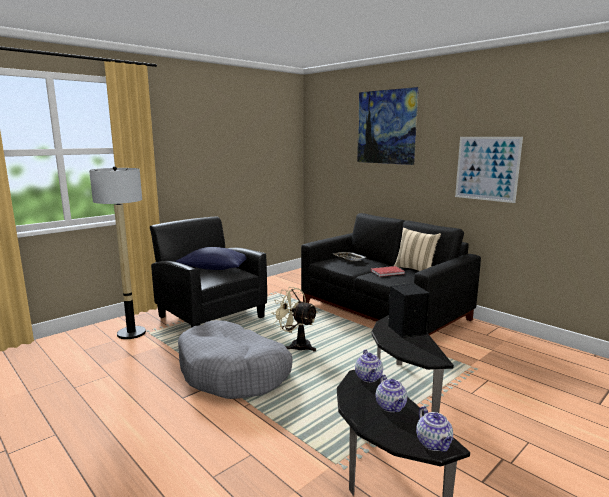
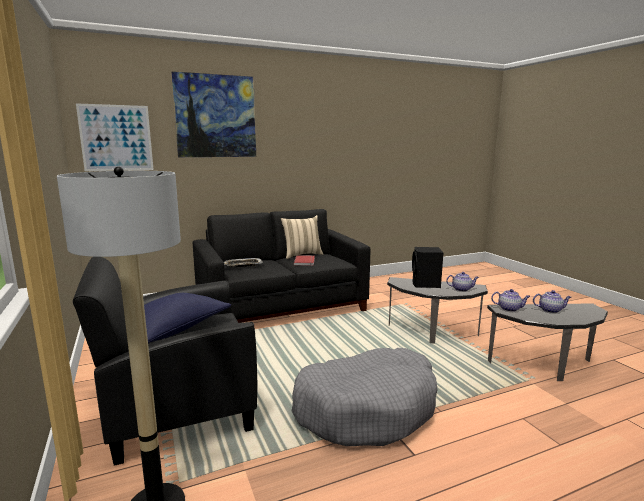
camera: 70 degrees left, 0 degrees up
(296, 345) = (322, 360): beige fan -> none
(434, 444) = (590, 308): teapot -> teapot (462, 289)
(487, 168) = (325, 155): picture -> picture (116, 138)

